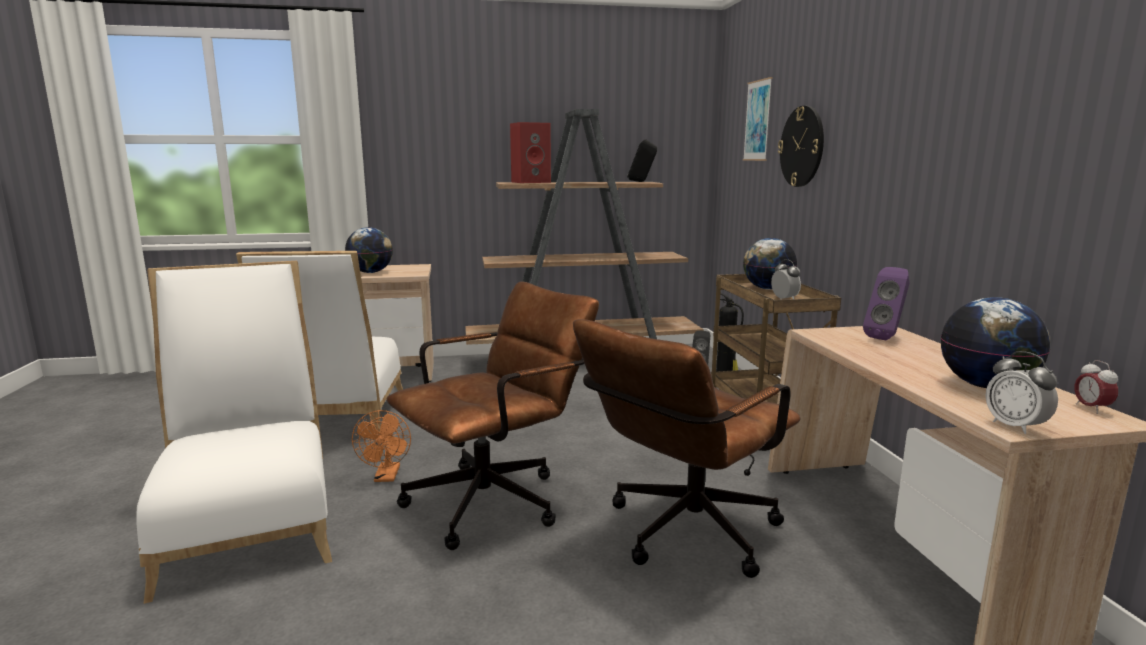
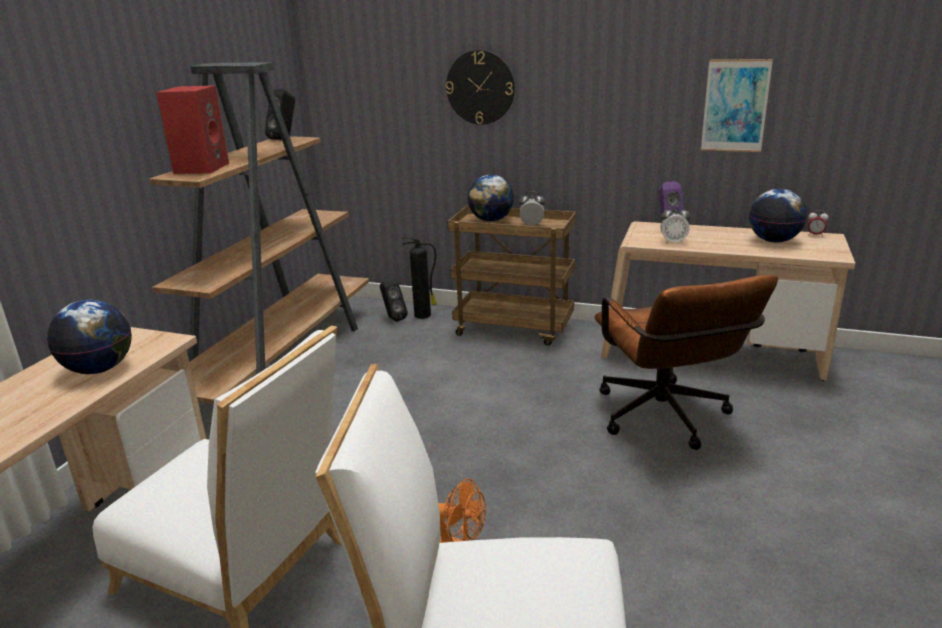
camera: 60 degrees left, 10 degrees up
(497, 499) = (558, 489): brown office chair -> none
(757, 120) = (391, 59): picture -> picture (735, 106)
(1015, 426) = (836, 255): alarm clock -> alarm clock (673, 242)

